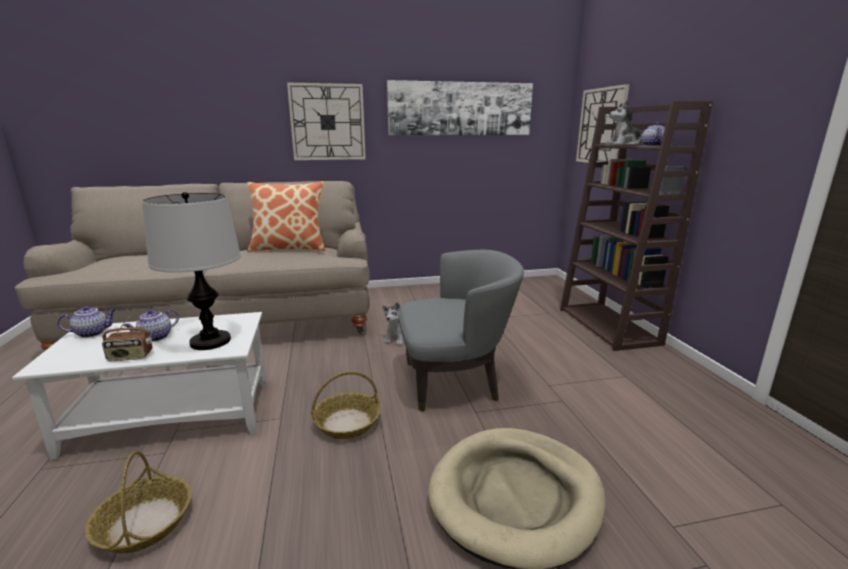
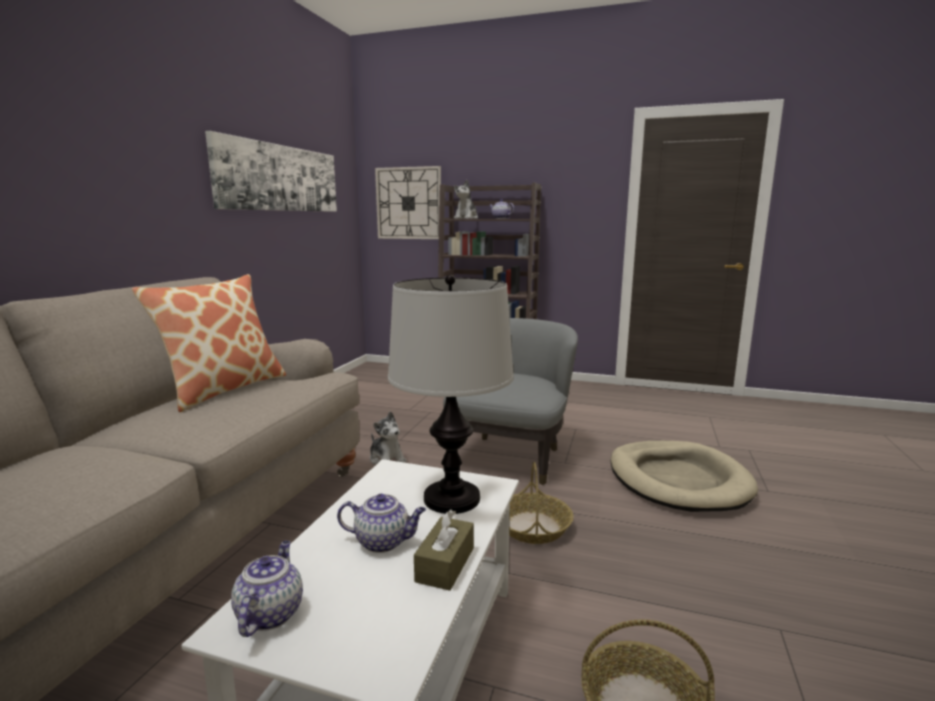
camera: 60 degrees left, 5 degrees down
(130, 357) = (445, 564): radio -> brown tissue box
(155, 337) = (384, 541): teapot -> teapot turned 60 degrees counterclockwise
(327, 122) = (135, 186): wall clock -> none

